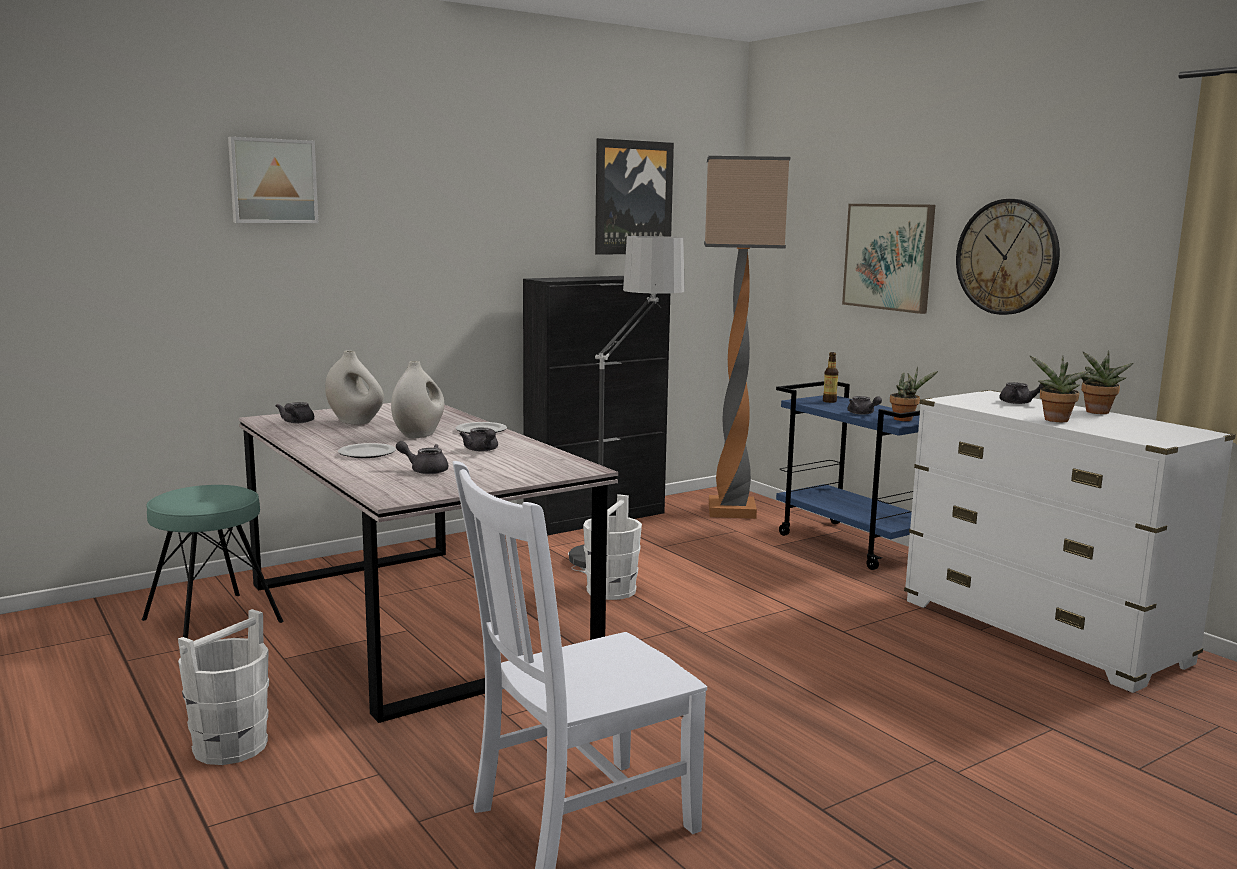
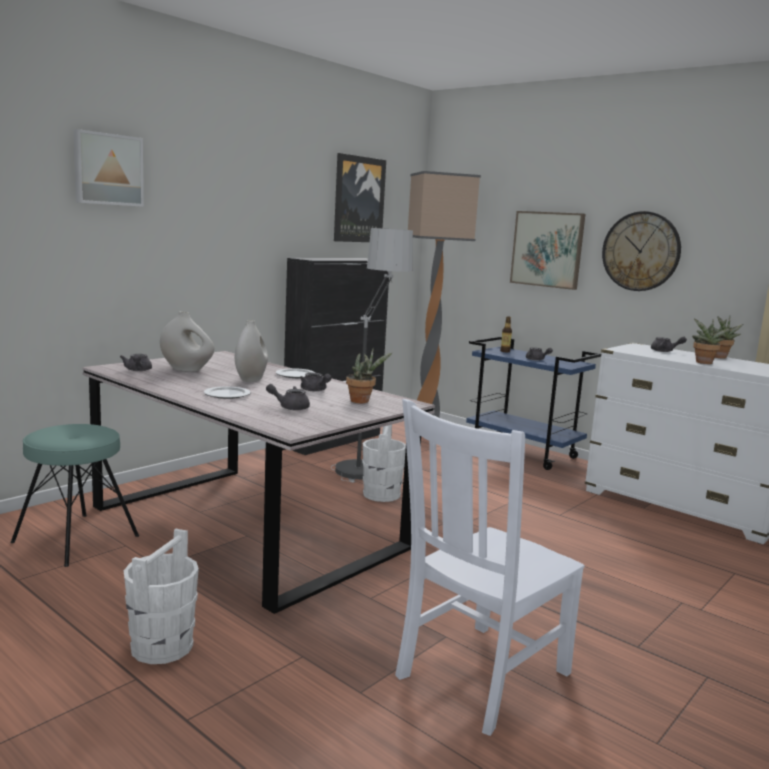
camera: 15 degrees left, 0 degrees up
(906, 419) = (569, 363): potted plant -> potted plant (362, 401)

